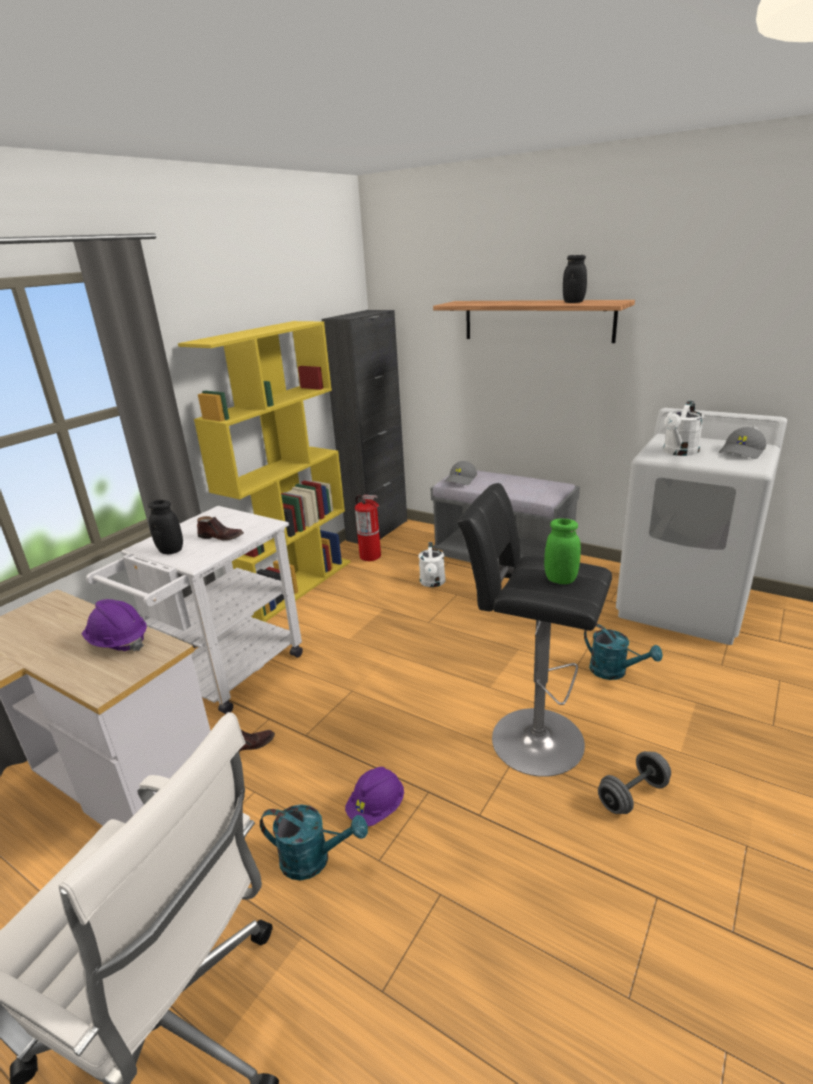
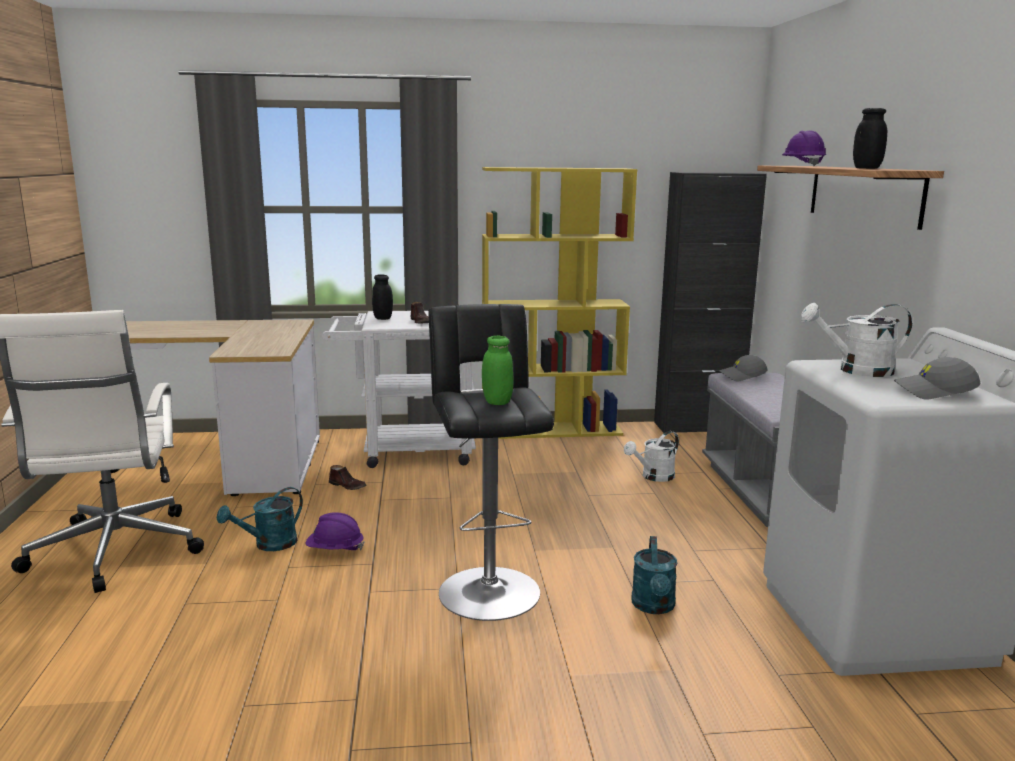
camera: 50 degrees right, 10 degrees down
(118, 642) = (273, 343): purple hard hat -> purple hard hat (802, 166)
(314, 859) = (269, 545): turquoise watering can -> turquoise watering can turned 75 degrees clockwise
(370, 556) = (648, 439): fire extinguisher -> none
(632, 795) = (471, 659): grey dumbbell -> none

